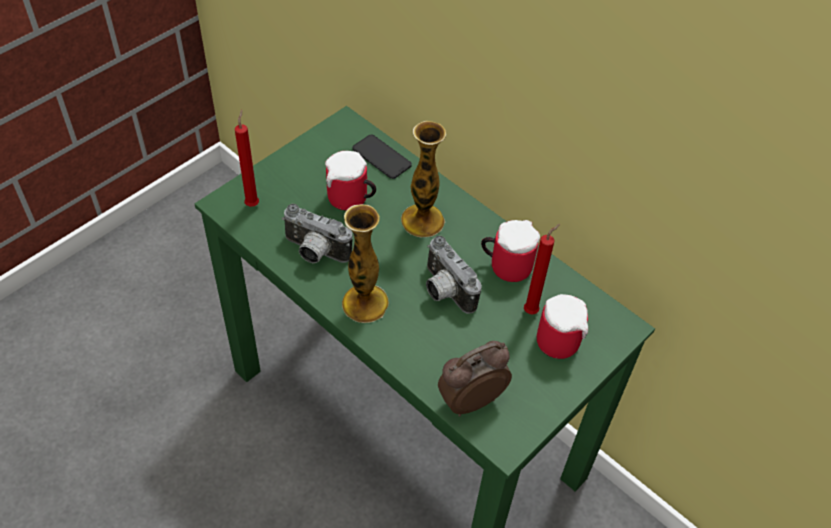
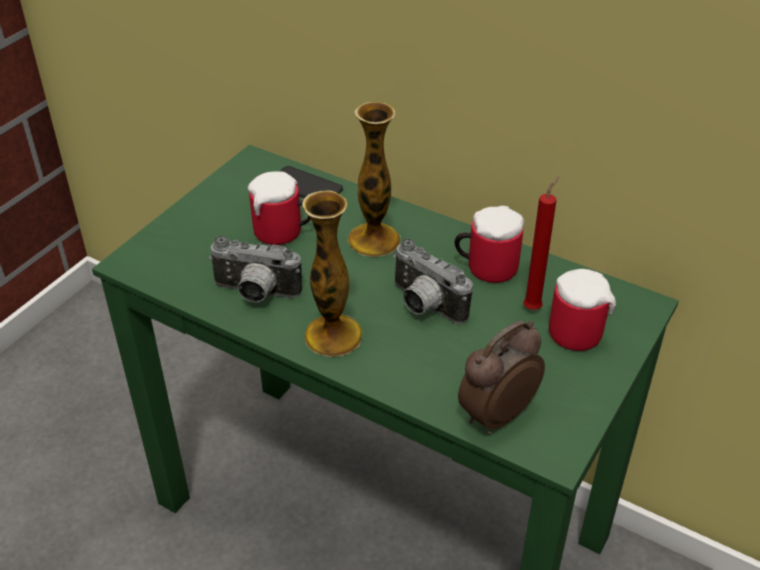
camera: 10 degrees left, 10 degrees down
(253, 203) = (165, 256): red candle -> none

